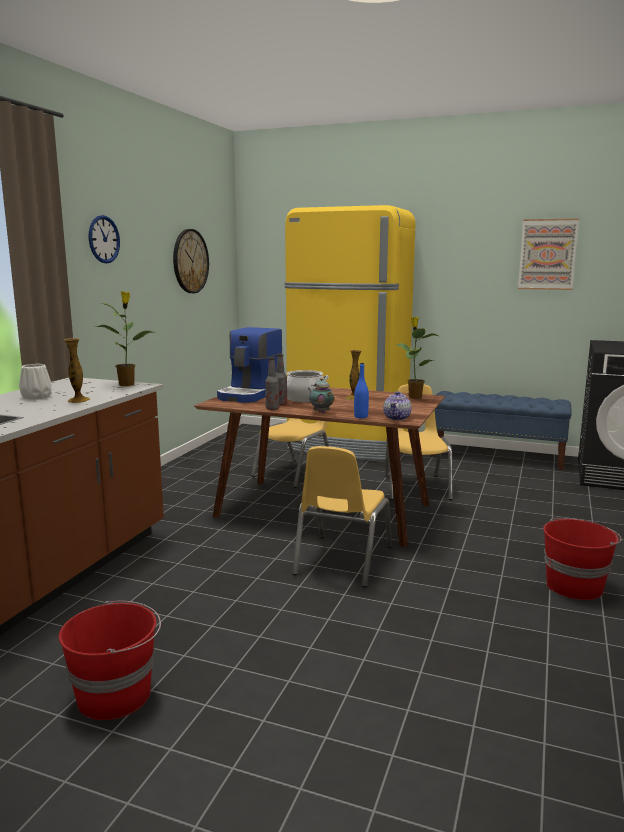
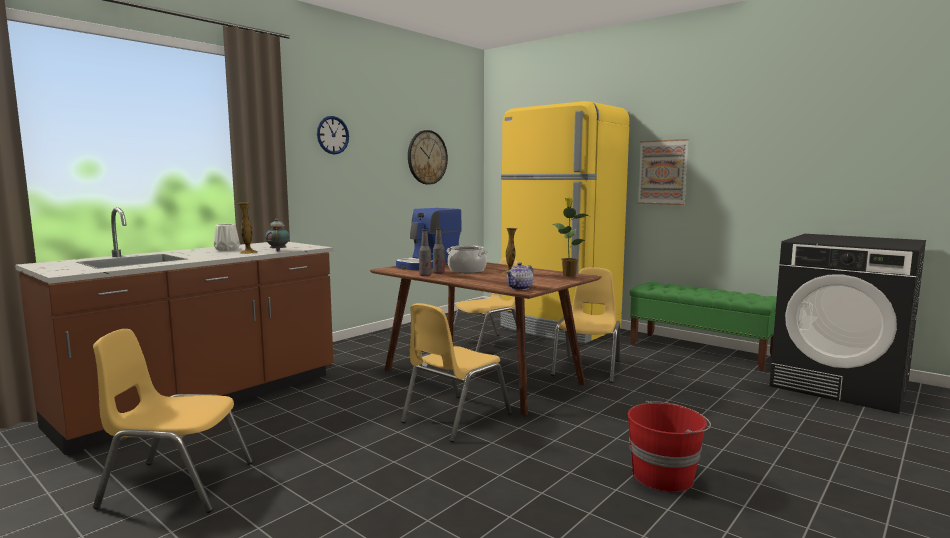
camera: 20 degrees right, 5 degrees down
(116, 695) = (177, 485): red bucket -> yellow chair
(127, 384) = (307, 246): potted plant -> none
(321, 412) = (460, 280): teapot -> teapot (278, 251)
(361, 417) = (489, 285): blue bottle -> none
(497, 456) = (701, 351): blue bench -> green bench
(547, 254) = (759, 144): picture -> picture (662, 172)

